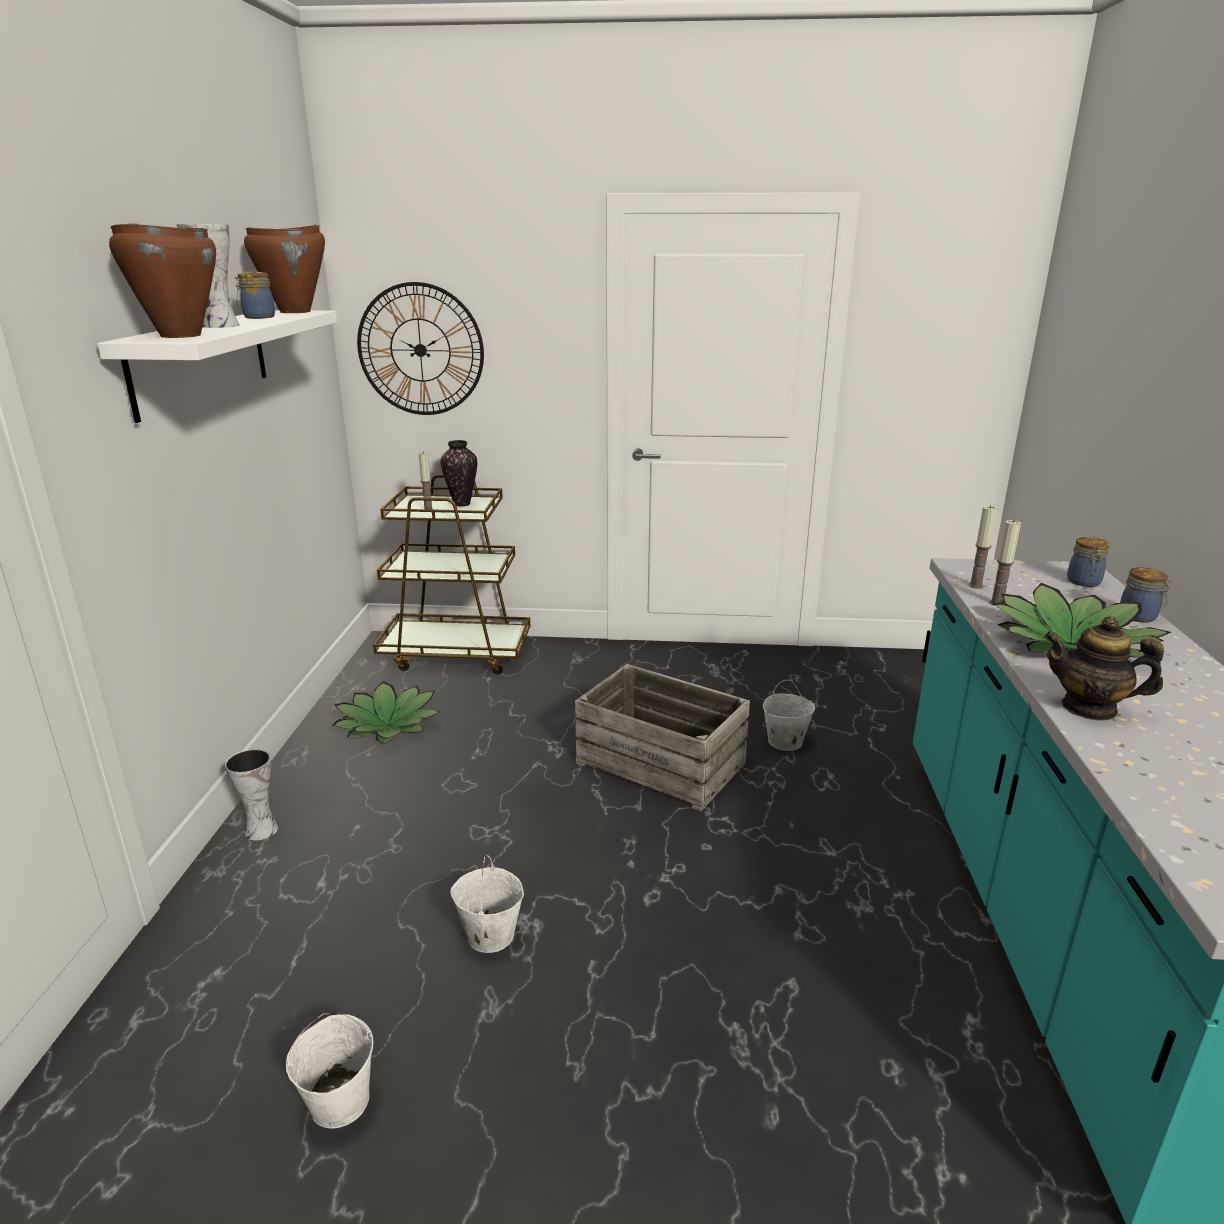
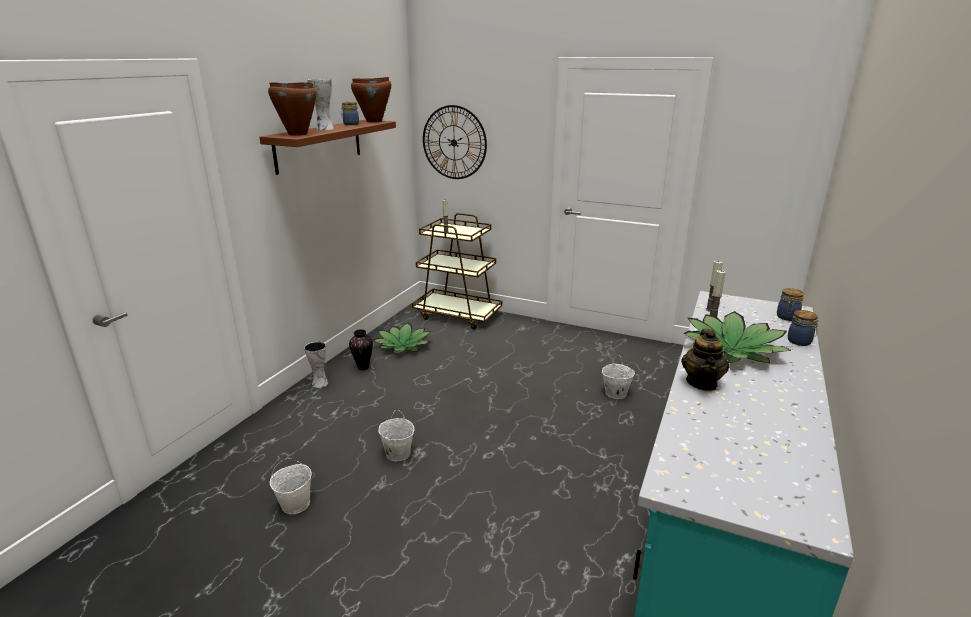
camera: 20 degrees right, 0 degrees up
(201, 361) = (319, 145): white shelf -> brown shelf
(462, 504) = (466, 230): vase -> vase (363, 367)
(661, 762) = (535, 390): crate -> none
(1089, 708) = (702, 383): teapot -> teapot turned 120 degrees counterclockwise

